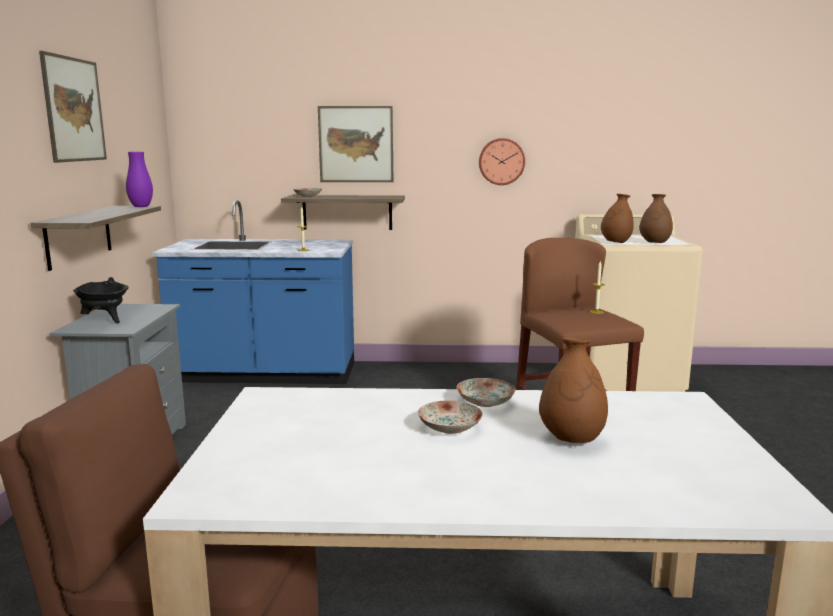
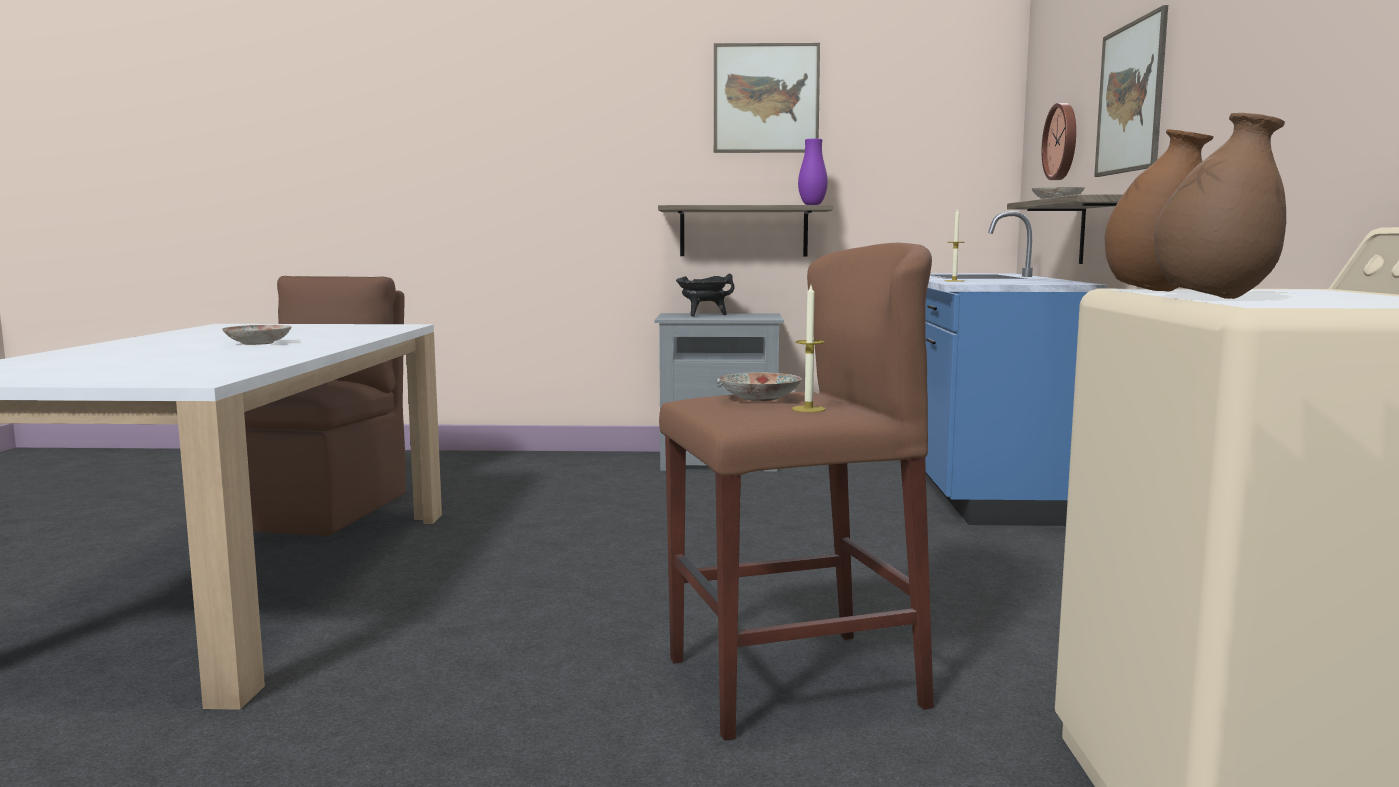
camera: 90 degrees right, 5 degrees down
(486, 402) = (307, 348): plate -> plate (759, 398)
(501, 161) = (1290, 88): wall clock -> wall clock (1063, 142)
(571, 439) = (171, 357): brown vase -> none

